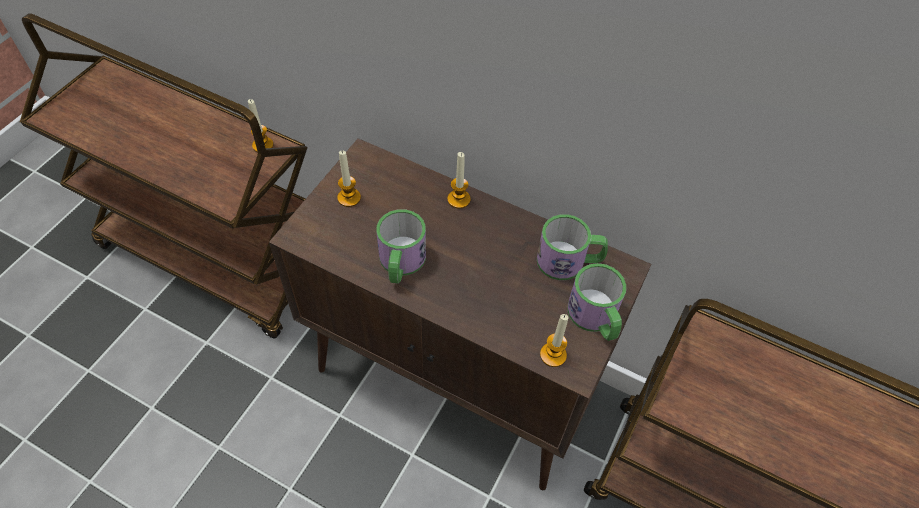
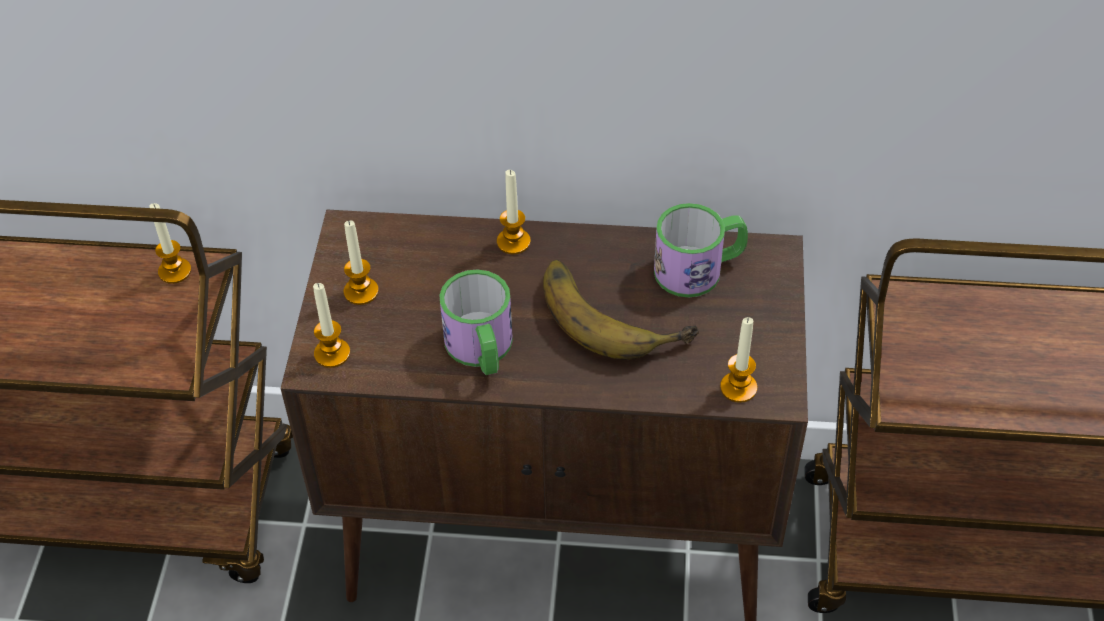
camera: 20 degrees left, 5 degrees down
(310, 231) = (332, 353): none -> candle
(498, 269) = (614, 310): none -> banana
(595, 318) = (767, 325): mug -> none

